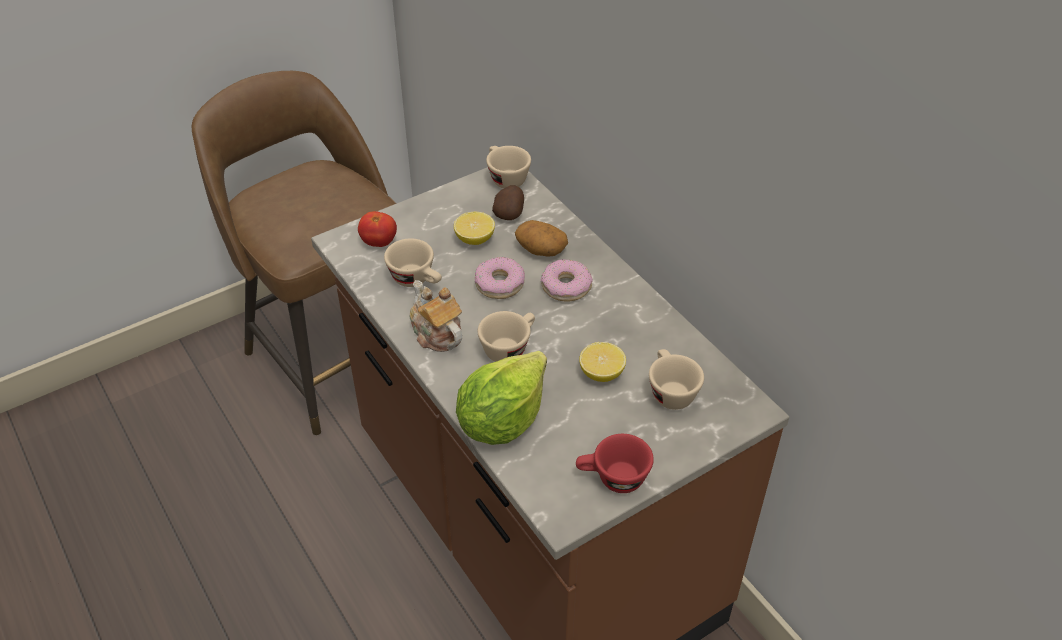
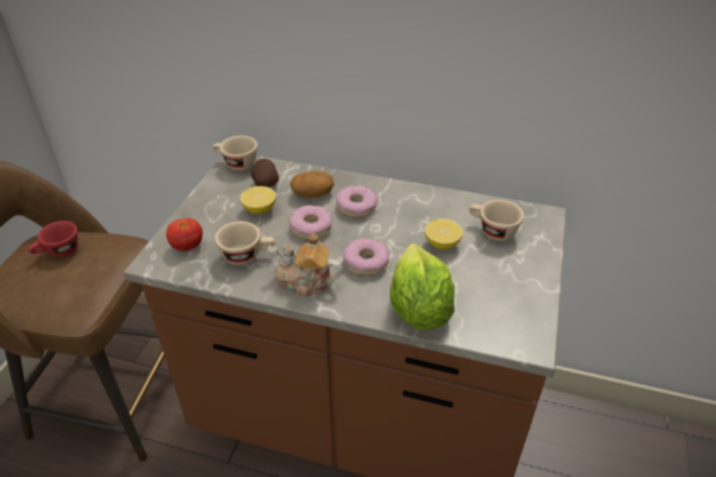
camera: 40 degrees left, 5 degrees down
(509, 347) = (366, 262): beige cup -> donut
(612, 479) = (528, 301): red cup -> red cup (59, 252)

